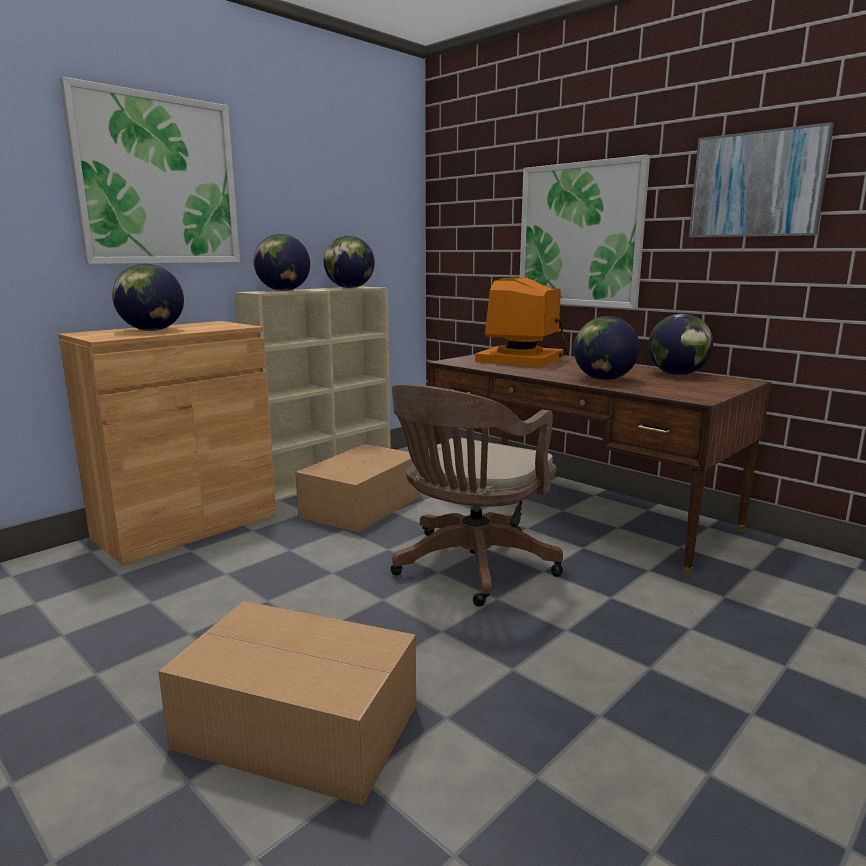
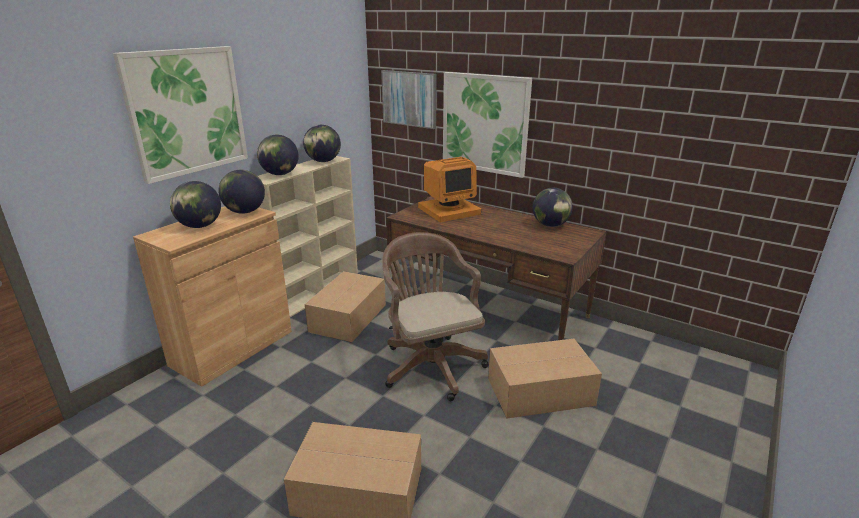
camera: 10 degrees left, 10 degrees up
(470, 567) = (430, 363): brown office chair -> brown office chair turned 135 degrees clockwise
(521, 359) = (448, 210): monitor -> monitor turned 135 degrees counterclockwise
(603, 379) = (506, 235): globe -> globe (244, 212)
(652, 619) = (542, 392): none -> cardboard box
(757, 185) = (600, 108): picture -> picture (409, 98)

